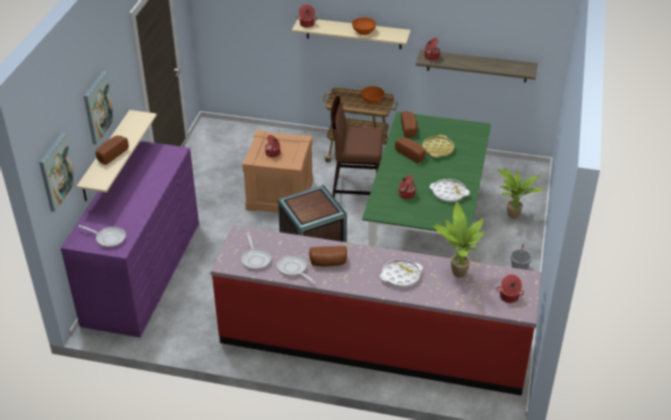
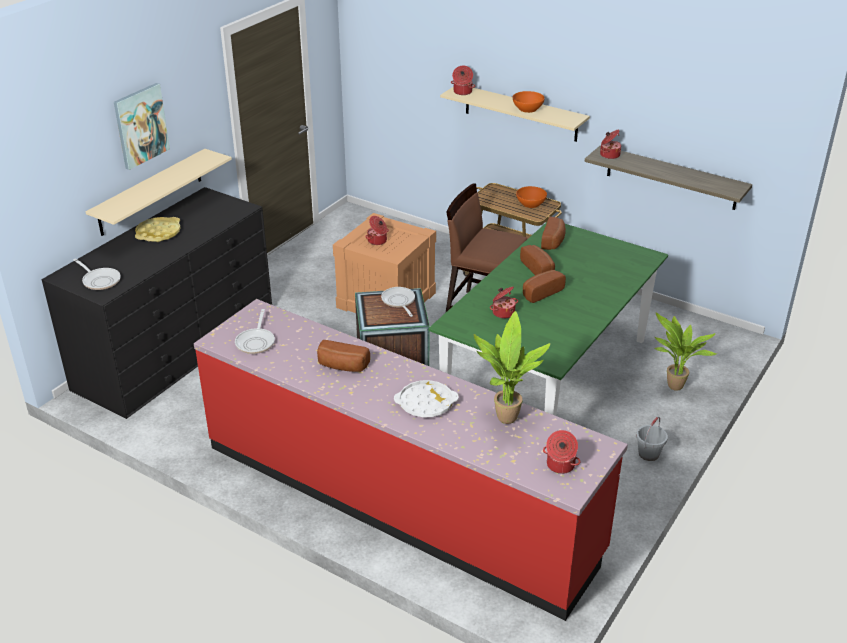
camera: 20 degrees right, 5 degrees down
(56, 172) = (45, 181): picture -> none
(111, 155) = (148, 188): bread -> bread (540, 292)
(143, 272) = (176, 349): purple dresser -> black dresser
(293, 269) = (293, 364): frying pan -> frying pan (399, 302)
(438, 149) = (577, 270): yellow tray -> yellow tray (158, 233)
(449, 193) = (561, 322): white tray -> none

